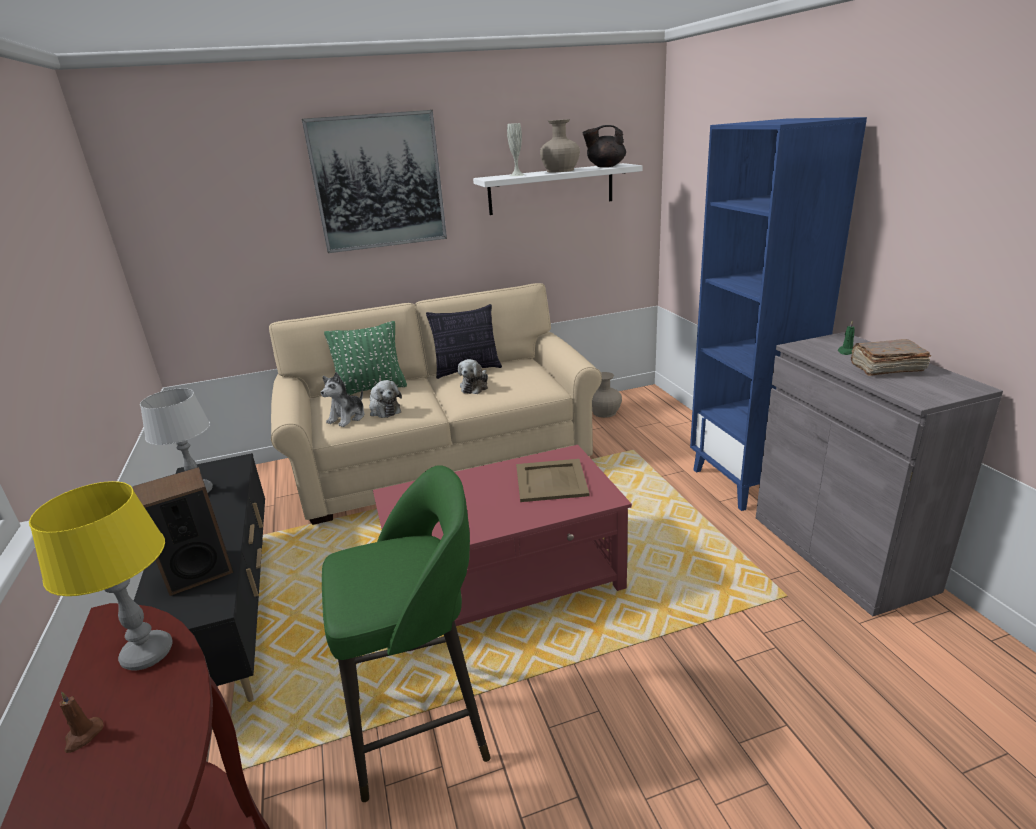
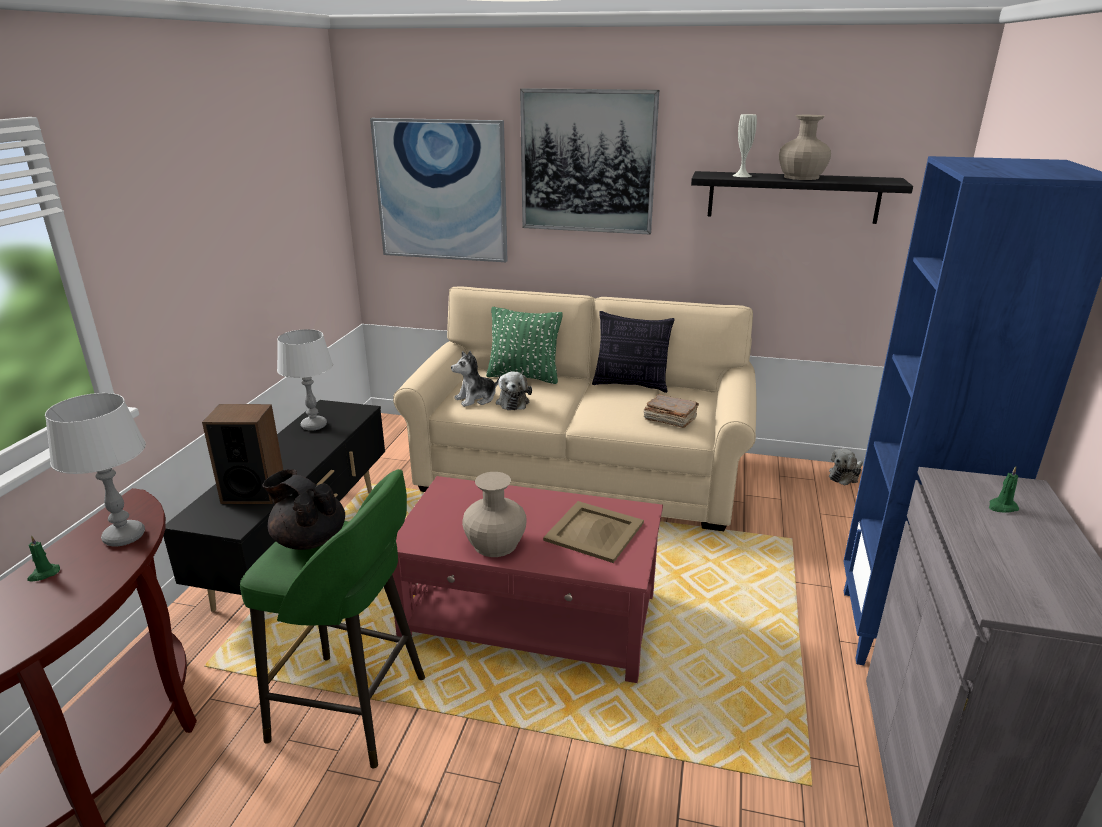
camera: 30 degrees right, 0 degrees up
(83, 736) = (44, 574): brown candle -> green candle
(147, 654) = (124, 537): yellow table lamp -> grey table lamp
(232, 230) = (441, 190): none -> picture
(475, 386) = (618, 405): plush toy -> plush toy (845, 476)
(551, 189) = (793, 197): white shelf -> black shelf
(604, 412) = (800, 482): beige vase -> beige vase (495, 544)
(605, 166) = (864, 180): black teapot -> black teapot (309, 539)
(885, 368) = (1022, 548): brown book -> brown book (669, 419)

